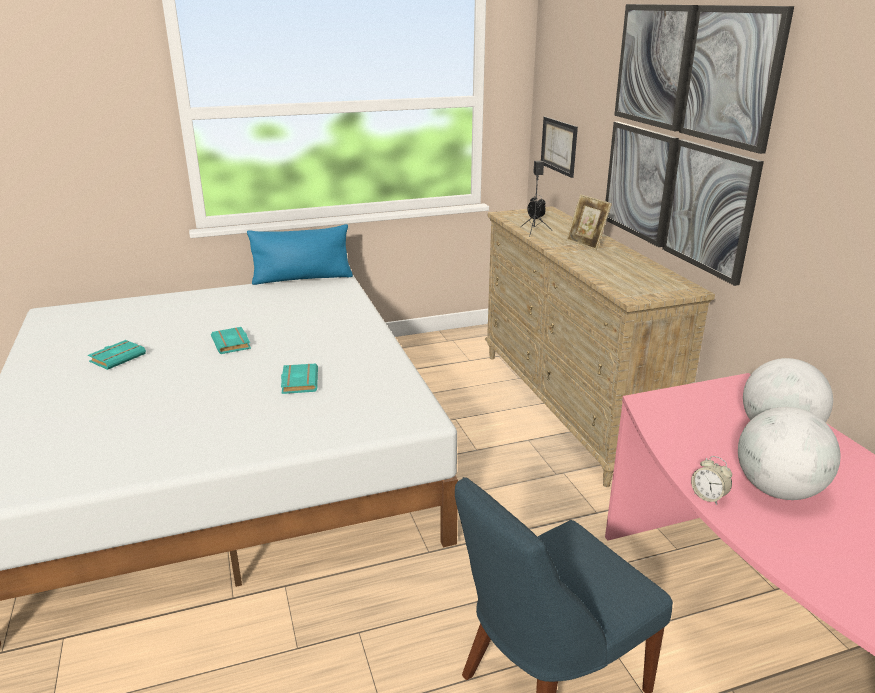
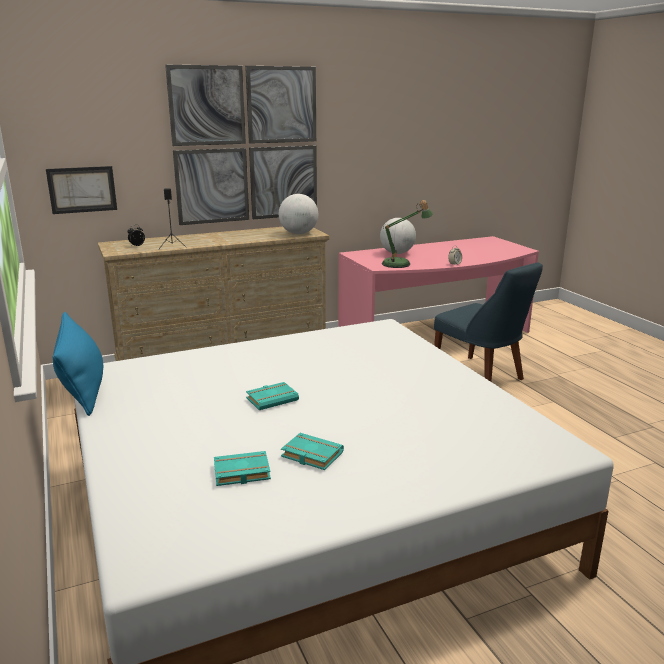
camera: 95 degrees left, 5 degrees down
(298, 382) = (345, 362): turquoise book -> turquoise book (240, 473)
(586, 244) = (211, 238): picture frame -> none
(682, 428) = (401, 264): none -> table lamp
(777, 490) = (442, 257): globe -> globe (298, 233)

